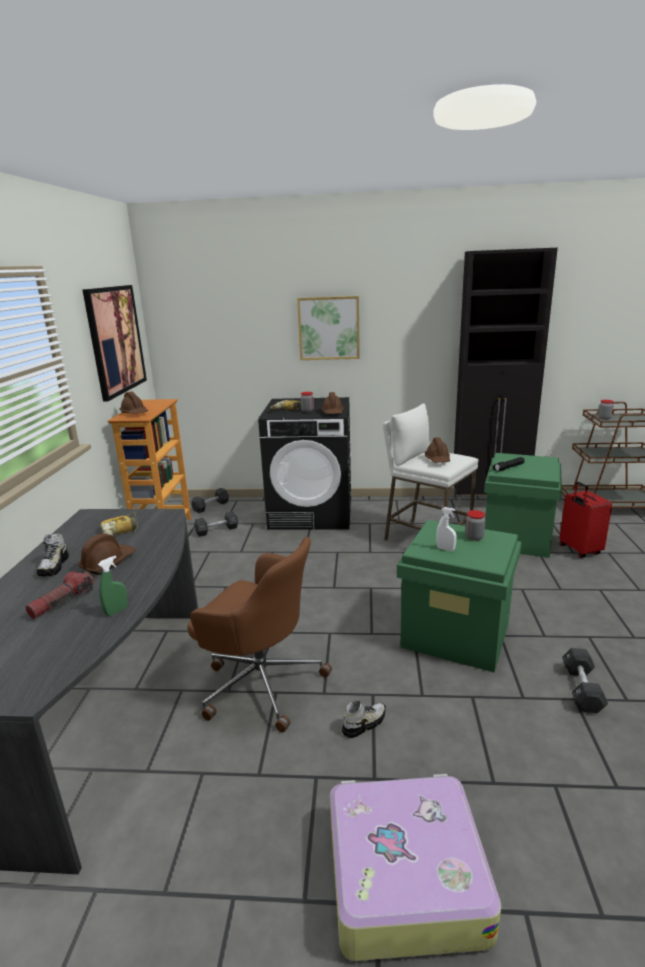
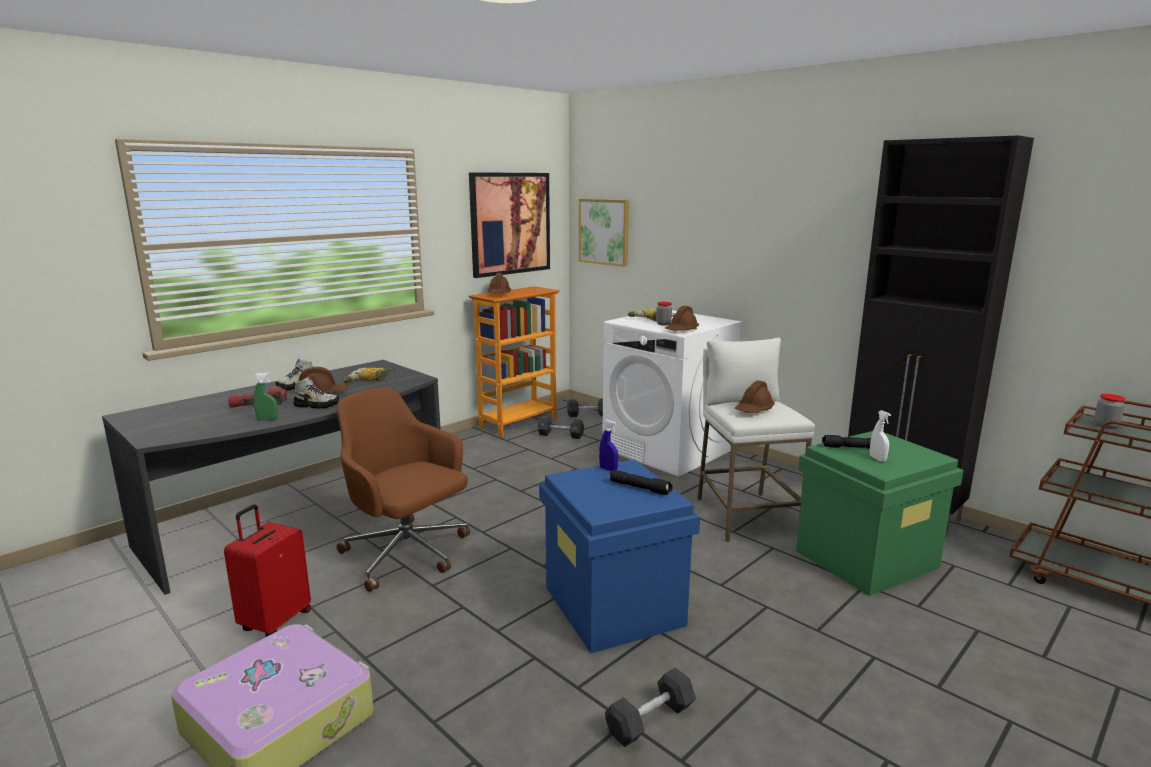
camera: 40 degrees right, 5 degrees down
(261, 682) = (407, 554): brown office chair -> brown office chair turned 150 degrees clockwise
(312, 513) = (667, 450): black washing machine -> white washing machine
(329, 328) = (730, 233): picture -> picture (604, 231)
(364, 723) = (421, 621): shoe -> shoe (316, 405)
(430, 533) = (608, 469): none -> blue spray bottle
(445, 549) = (590, 485): white spray bottle -> white spray bottle (877, 459)
(457, 635) = (615, 606): green storage box -> blue storage box
(474, 537) = (640, 488): jar -> black flashlight
(579, 550) = (932, 608): red suitcase -> red suitcase (275, 621)

